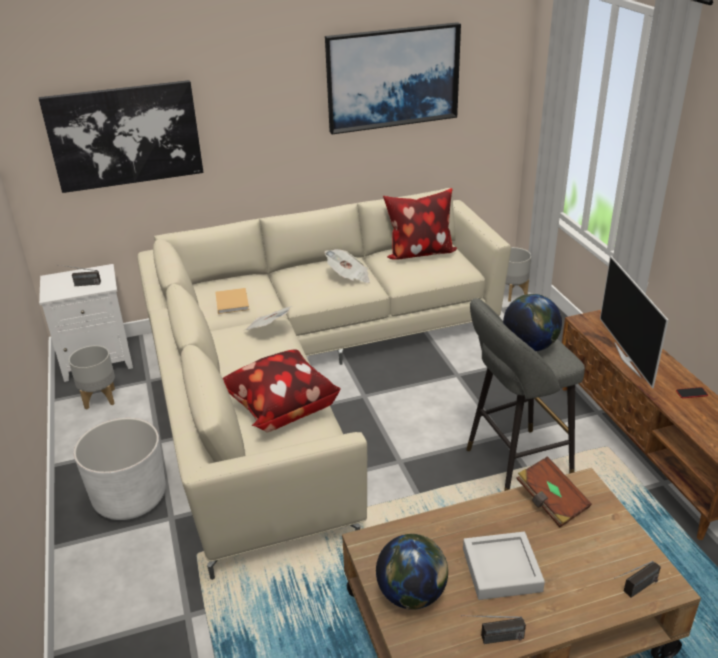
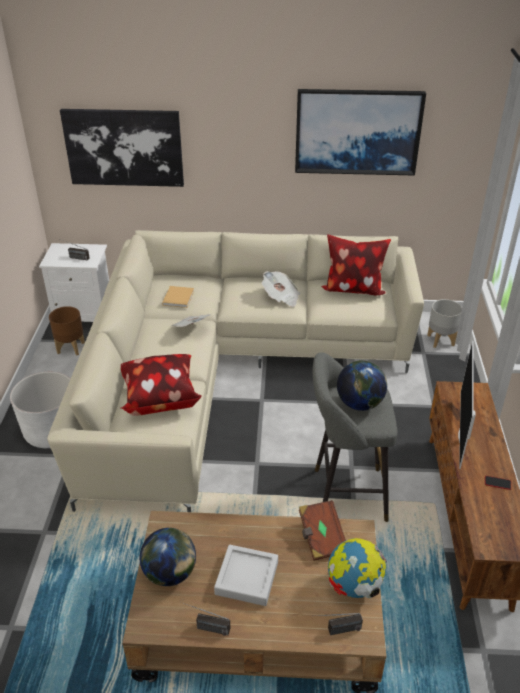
camera: 20 degrees right, 5 degrees up
(100, 398) = (71, 348): grey planter -> brown planter
(618, 539) = (354, 586): none -> globe

